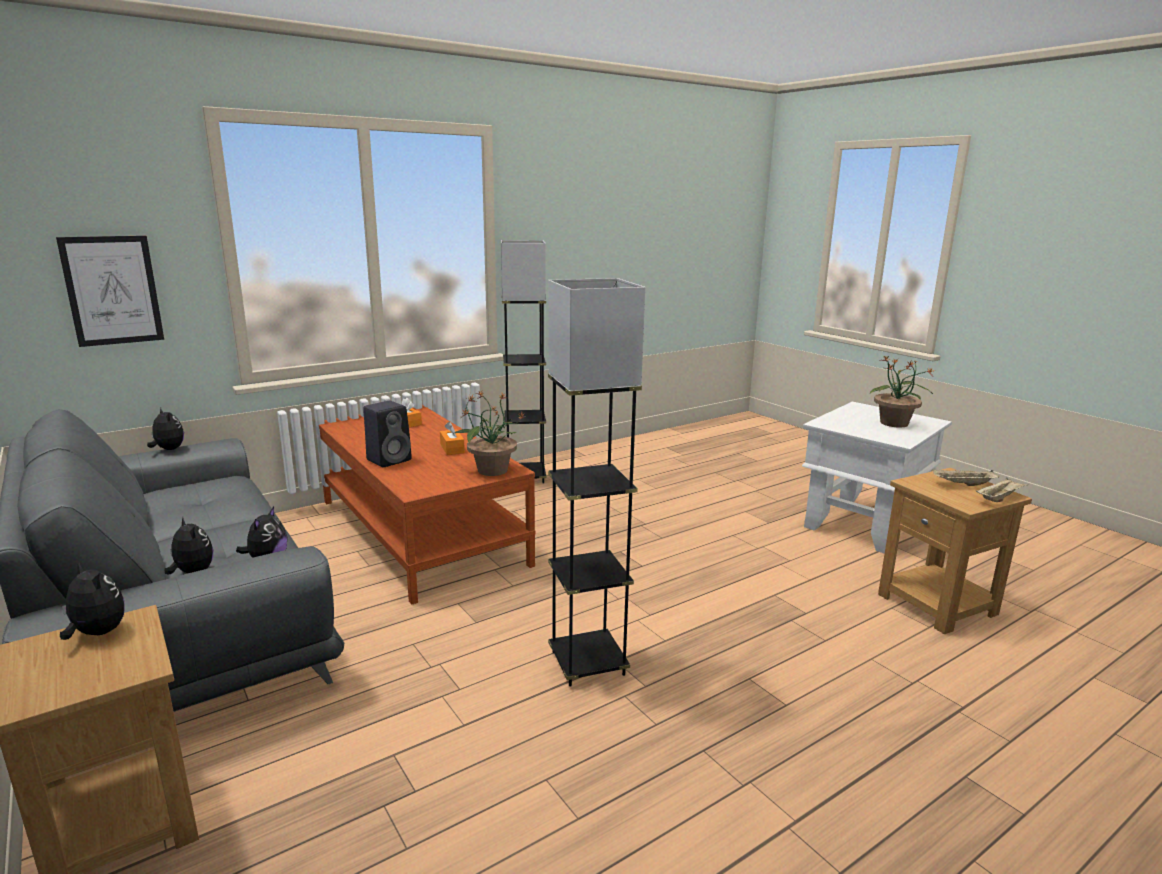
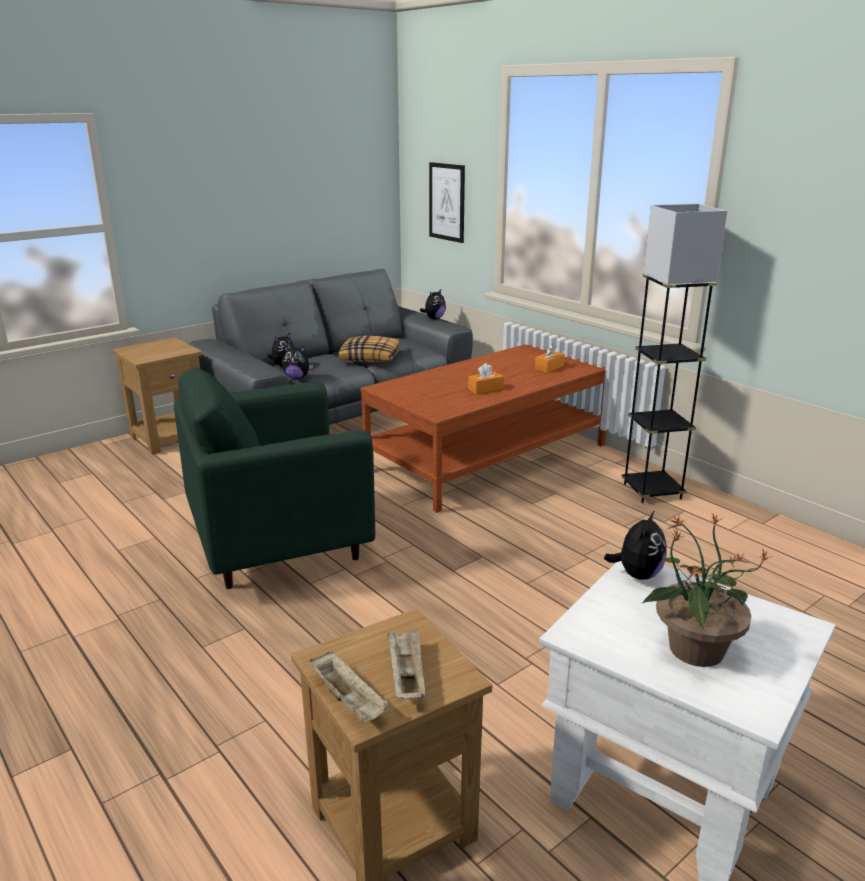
camera: 85 degrees right, 5 degrees up
(97, 633) = (177, 347): plush toy -> plush toy (637, 574)
(228, 511) = (370, 358): none -> pillow
(390, 459) = (448, 373): black speaker -> none
(491, 470) = (434, 406): potted plant -> none
(588, 663) = (279, 546): grey floor lamp -> green armchair

